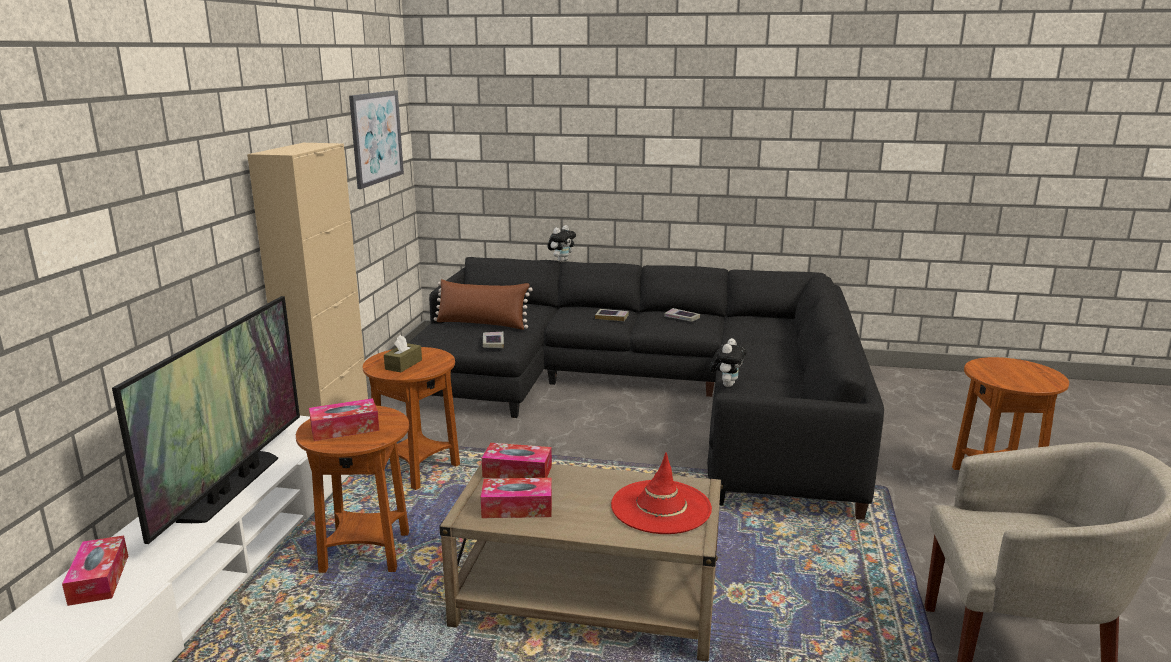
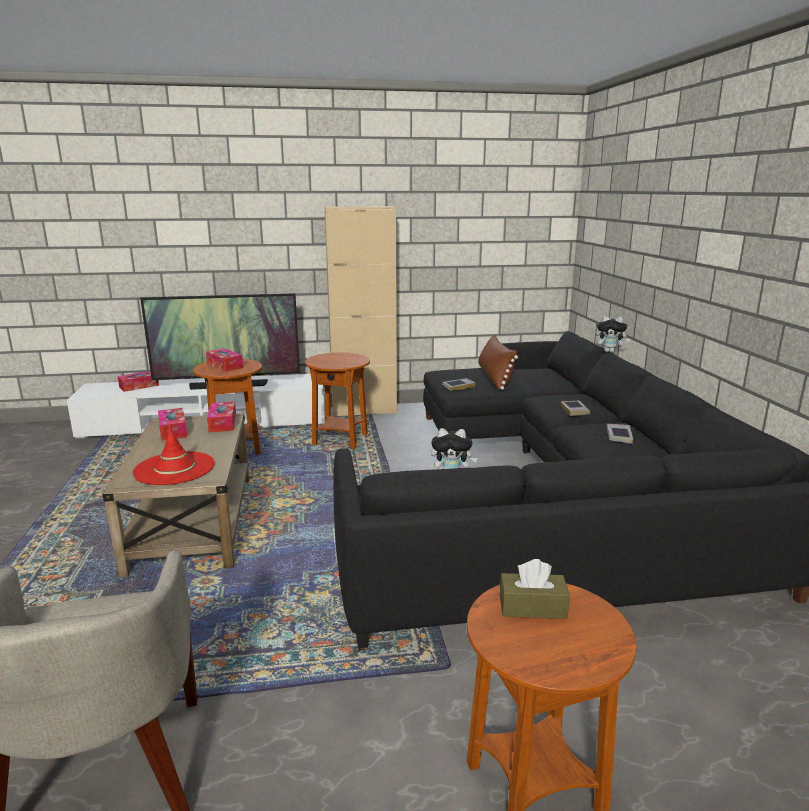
camera: 70 degrees right, 0 degrees up
(376, 137) = (508, 214): picture -> none
(403, 364) = (331, 359): brown tissue box -> brown tissue box (532, 607)

